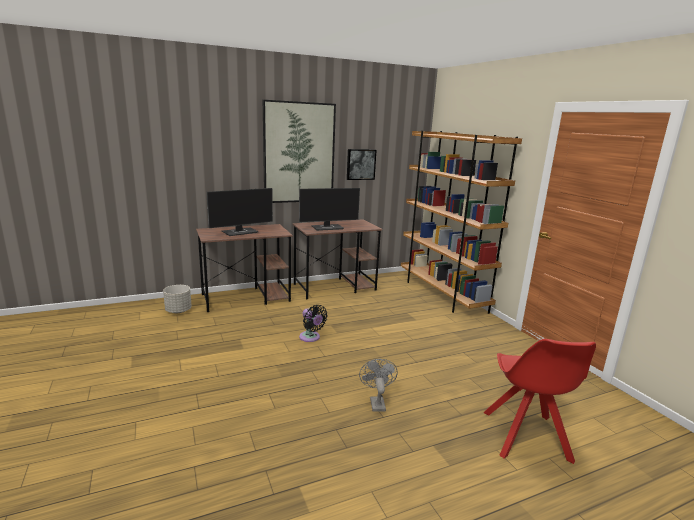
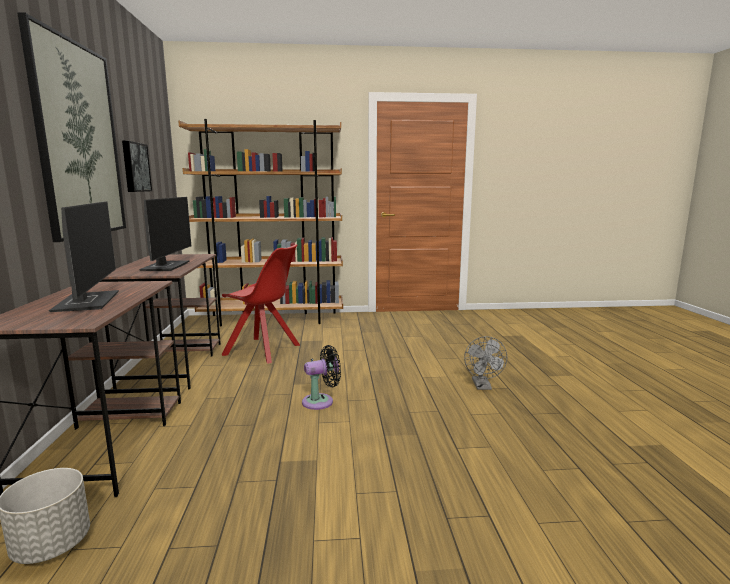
camera: 70 degrees left, 5 degrees down
(376, 402) = (483, 386): grey fan -> grey fan turned 105 degrees counterclockwise
(526, 437) = (532, 345): red chair -> red chair (264, 350)

